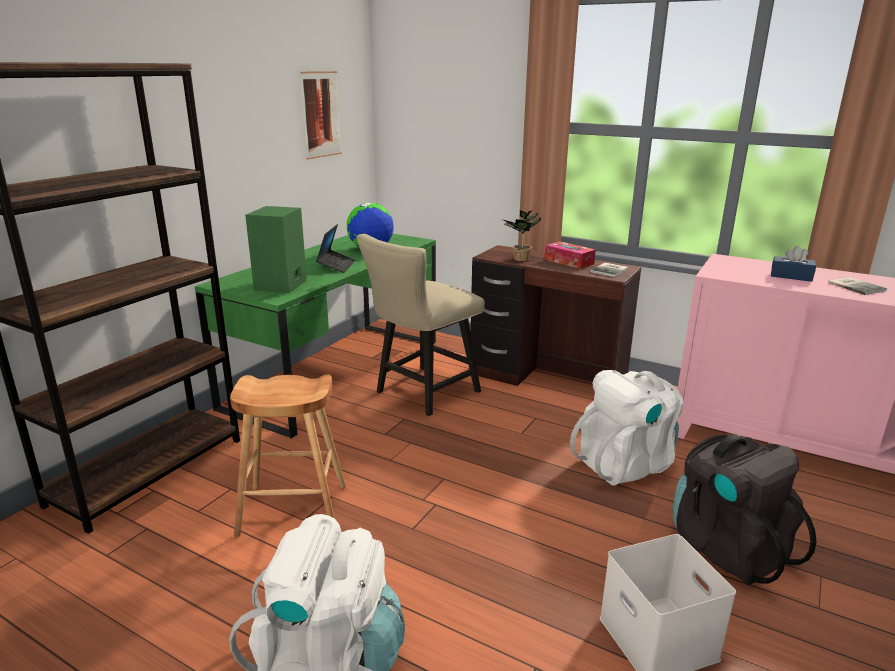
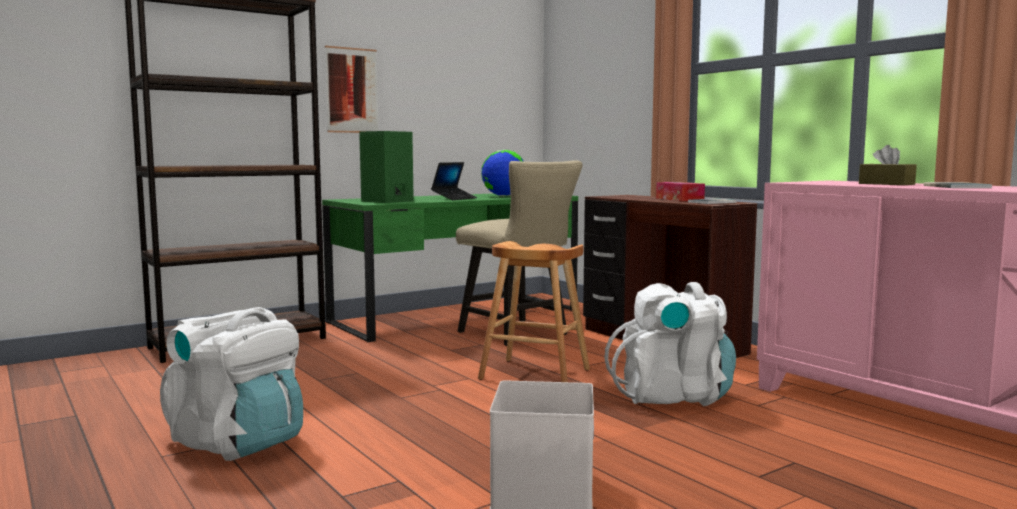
camera: 25 degrees right, 15 degrees down
(293, 510) = (317, 374): brown stool -> brown stool (535, 374)
(321, 114) = (478, 75): picture -> picture (352, 90)
(422, 394) = (518, 334): beige chair -> beige chair turned 105 degrees counterclockwise
(520, 259) = (630, 197): potted plant -> none
(727, 547) = (712, 459): black backpack -> none
(791, 276) = (886, 184): blue tissue box -> brown tissue box

